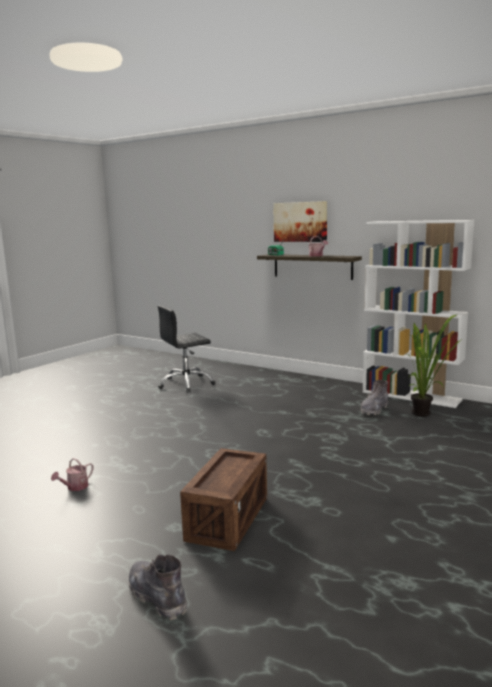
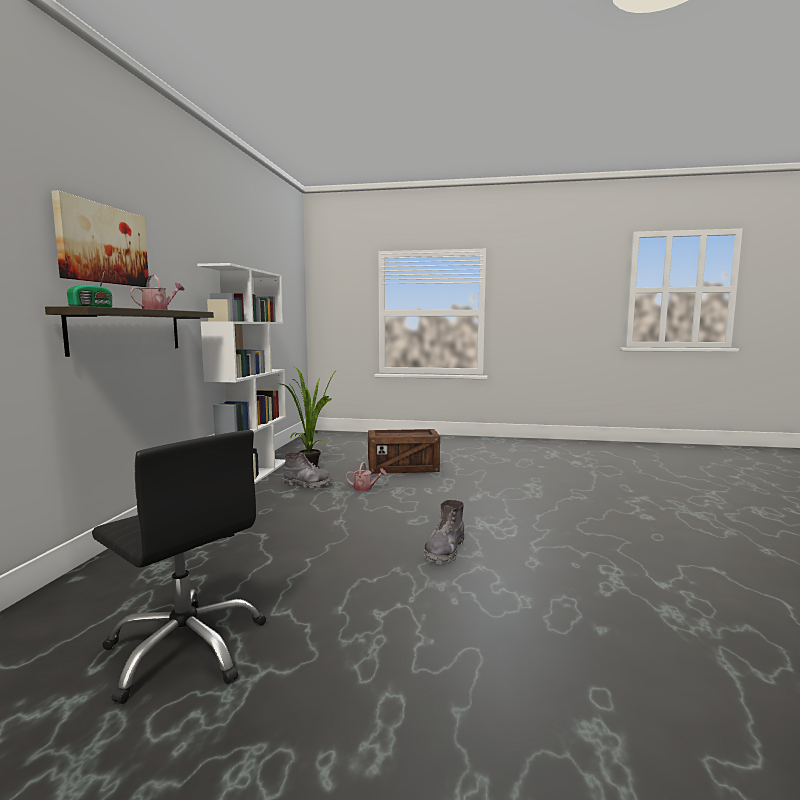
camera: 115 degrees left, 5 degrees down
(75, 487) = (702, 586): watering can -> watering can (365, 488)
(157, 597) = (708, 503): grey boot -> grey boot (445, 551)
(228, 519) = (601, 503): crate -> crate (403, 468)

